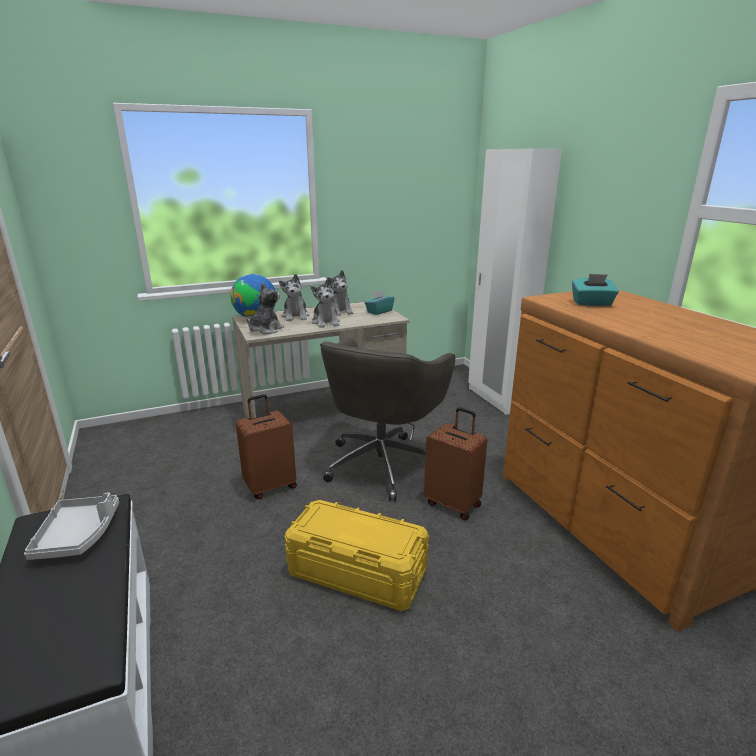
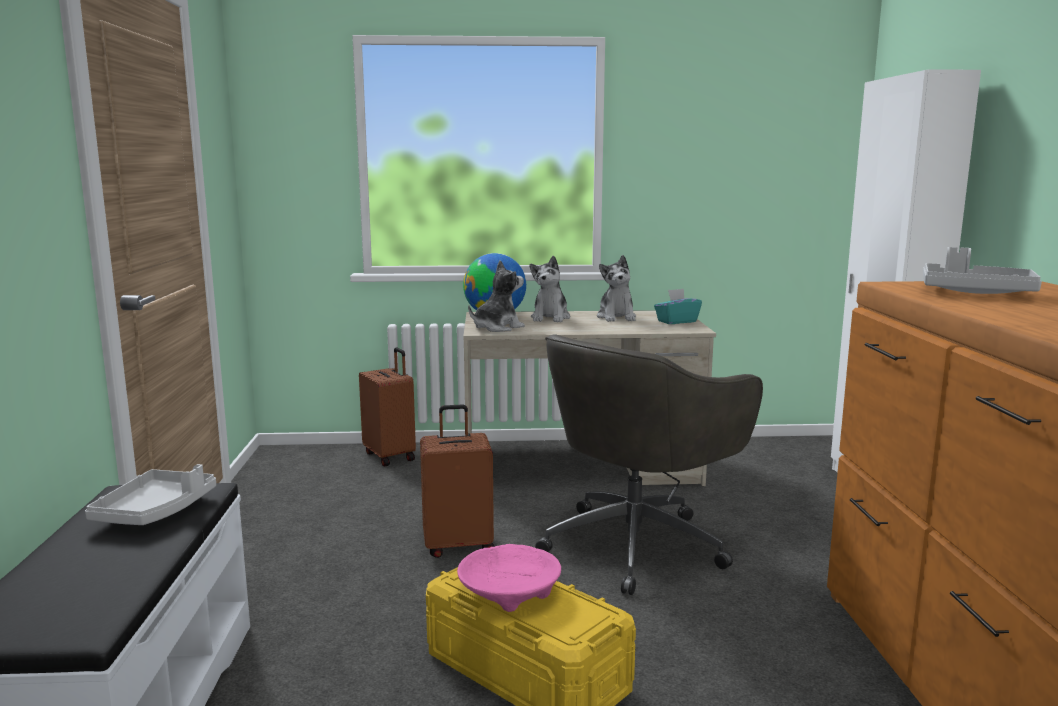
camera: 20 degrees right, 10 degrees down
(326, 322) = (587, 327): plush toy -> none
(344, 528) = (509, 592): none -> pink bowl
(453, 503) = (725, 616): brown suitcase -> brown suitcase (391, 456)
(592, 303) = (975, 292): turquoise tissue box -> grey tray

